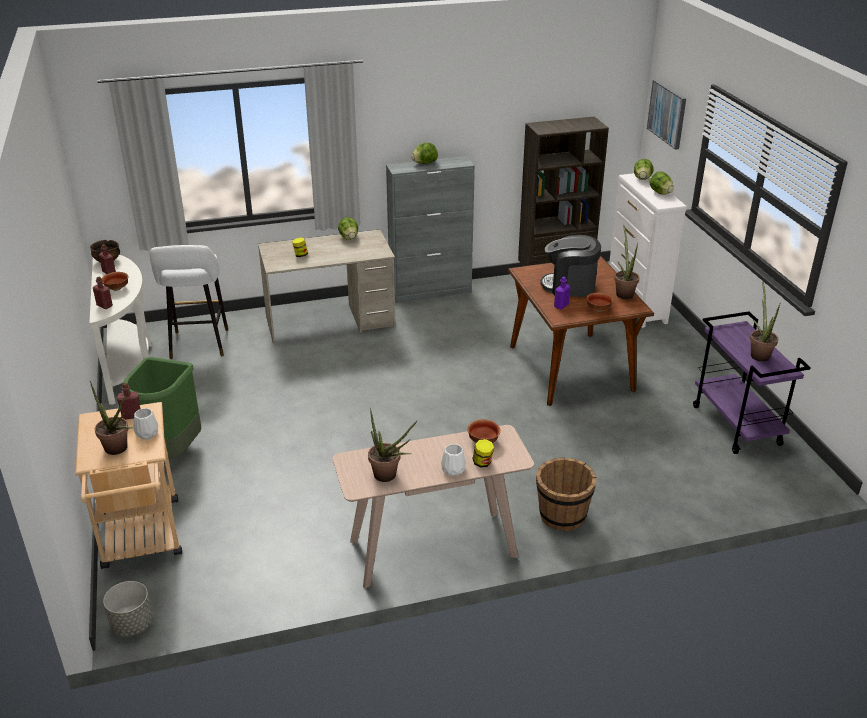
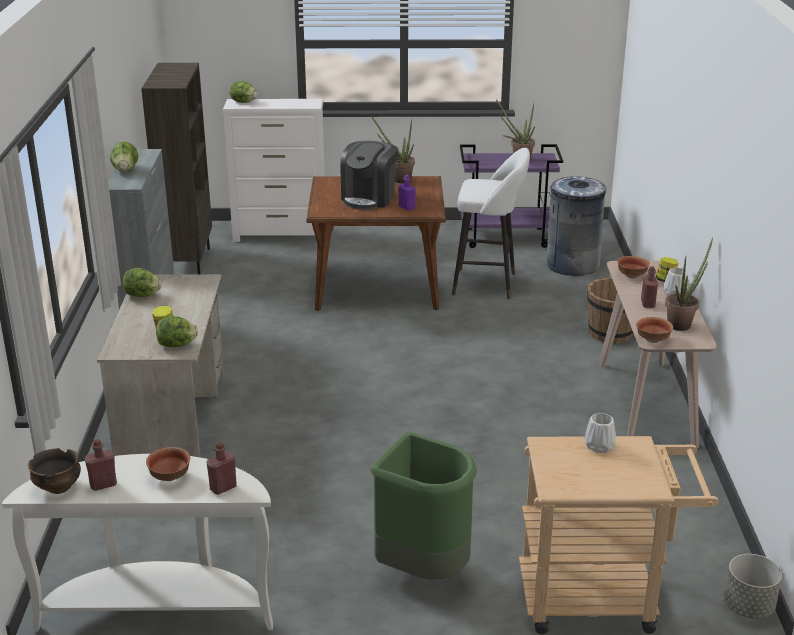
camera: 75 degrees left, 5 degrees down
(119, 450) = (631, 466): potted plant -> none
(131, 416) = (557, 457): red bottle -> red bottle (647, 304)
(198, 346) = (155, 534): white stool -> white stool (488, 284)
(598, 309) = (423, 194): bowl -> bowl (652, 340)
(660, 193) = (285, 101): lettuce -> lettuce (177, 345)
(667, 114) = (215, 32): picture -> none
(705, 476) = (572, 265): none -> grey trash can

